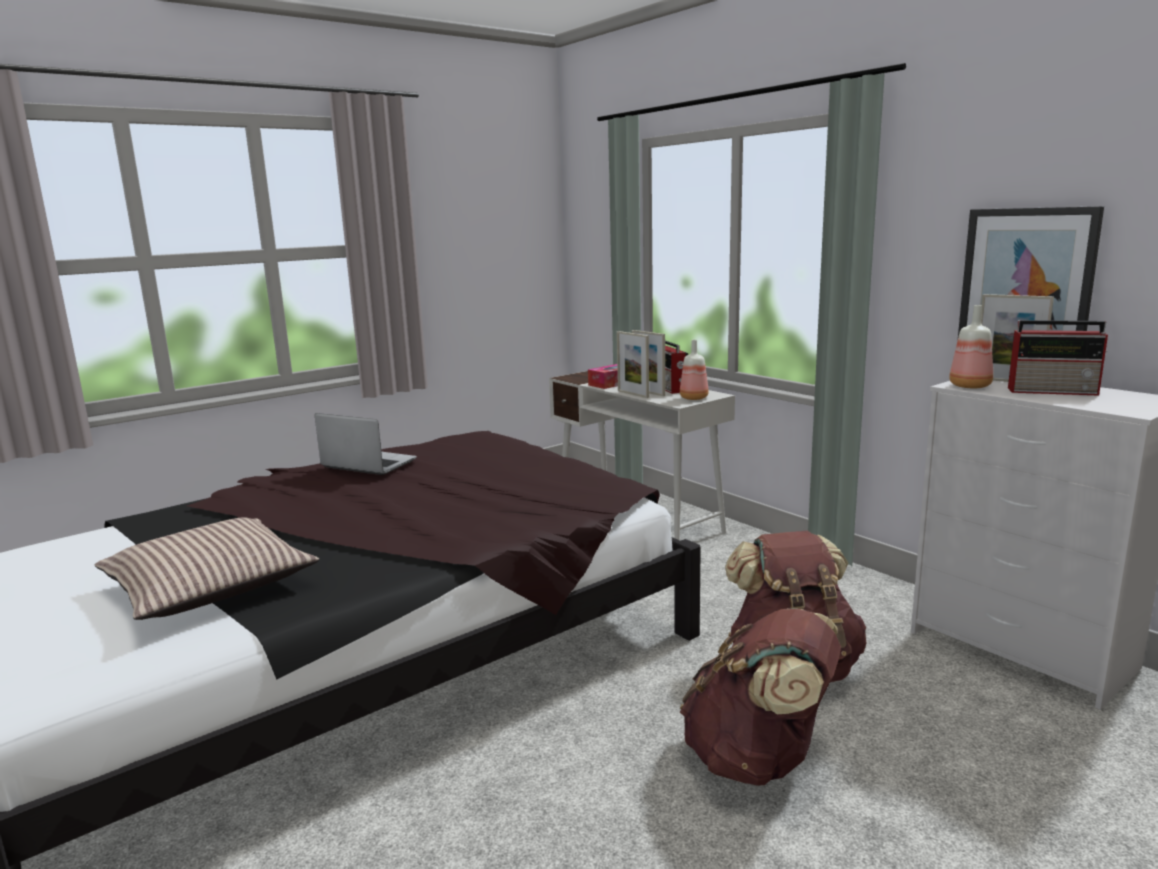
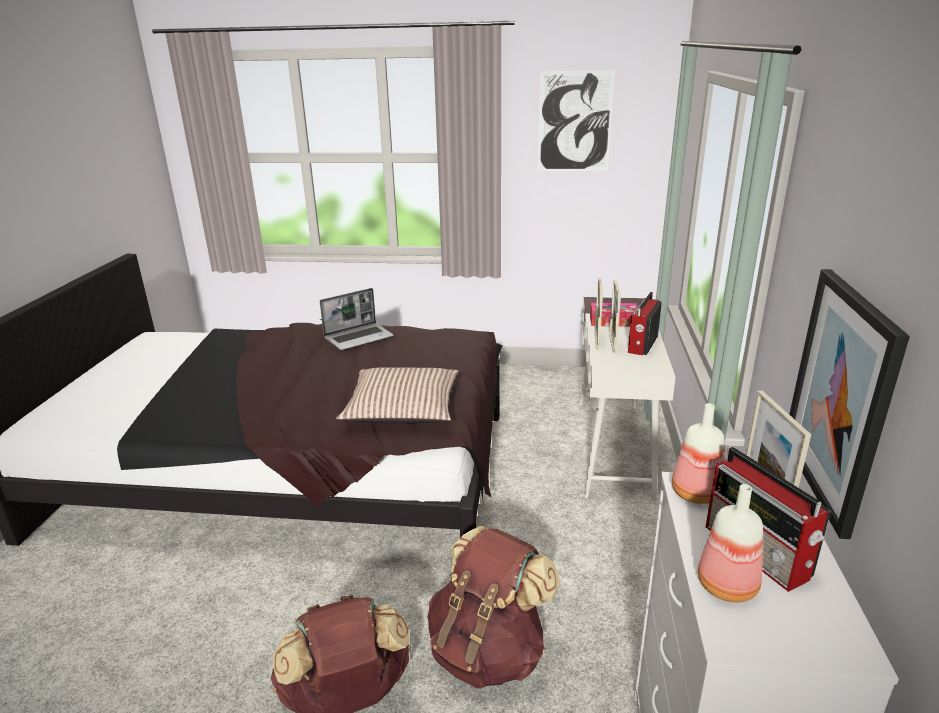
camera: 45 degrees right, 10 degrees up
(209, 586) = (160, 397): pillow -> pillow (402, 408)
(367, 464) = (359, 337): laptop -> laptop turned 75 degrees clockwise
(476, 205) = (574, 122): none -> picture
(693, 398) = (631, 365): bottle -> bottle (727, 584)

